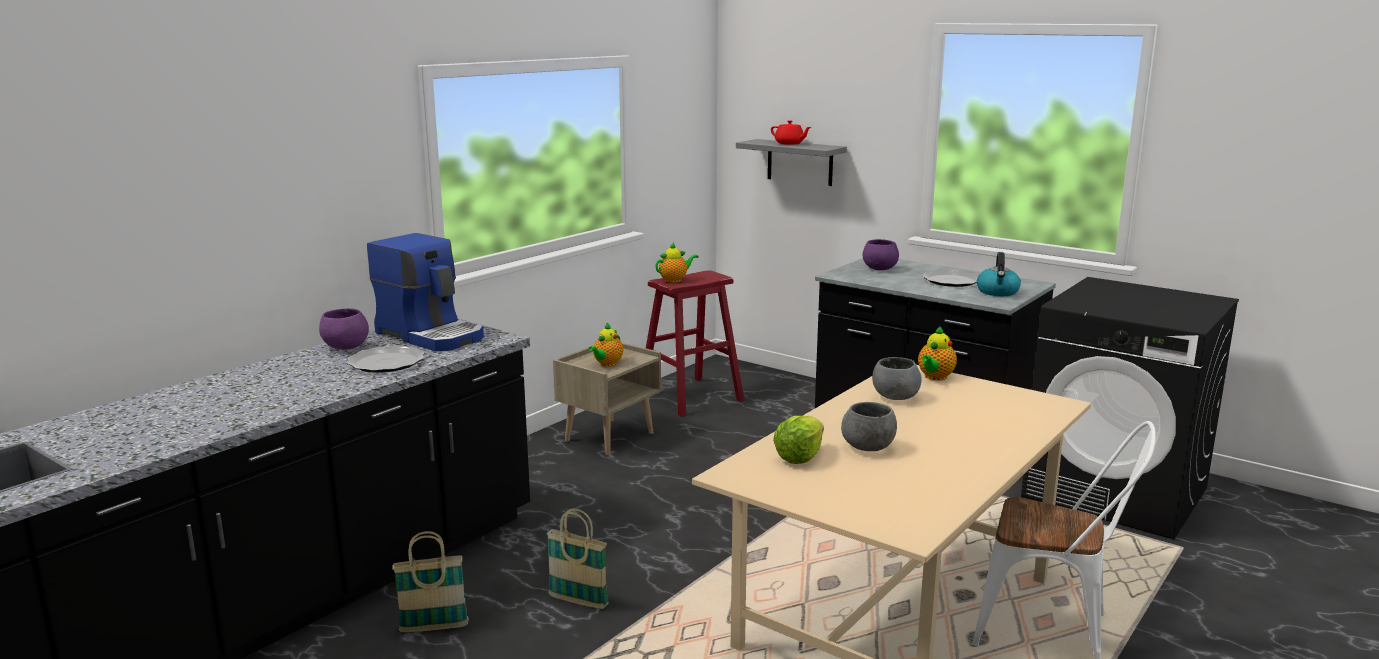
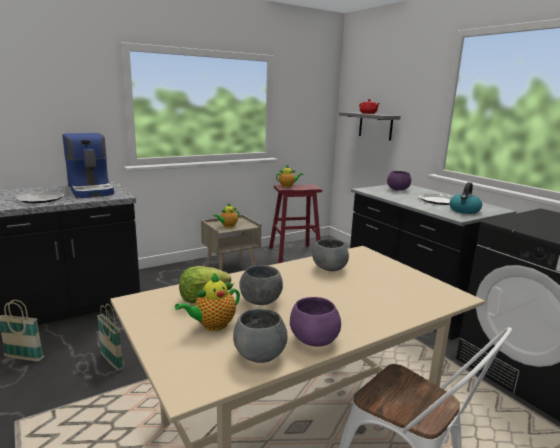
camera: 20 degrees right, 0 degrees up
(346, 347) = (41, 190): purple bowl -> purple bowl (314, 340)
(934, 377) = (375, 260): teapot -> teapot (212, 325)
(937, 495) = (260, 354): none -> grey bowl

